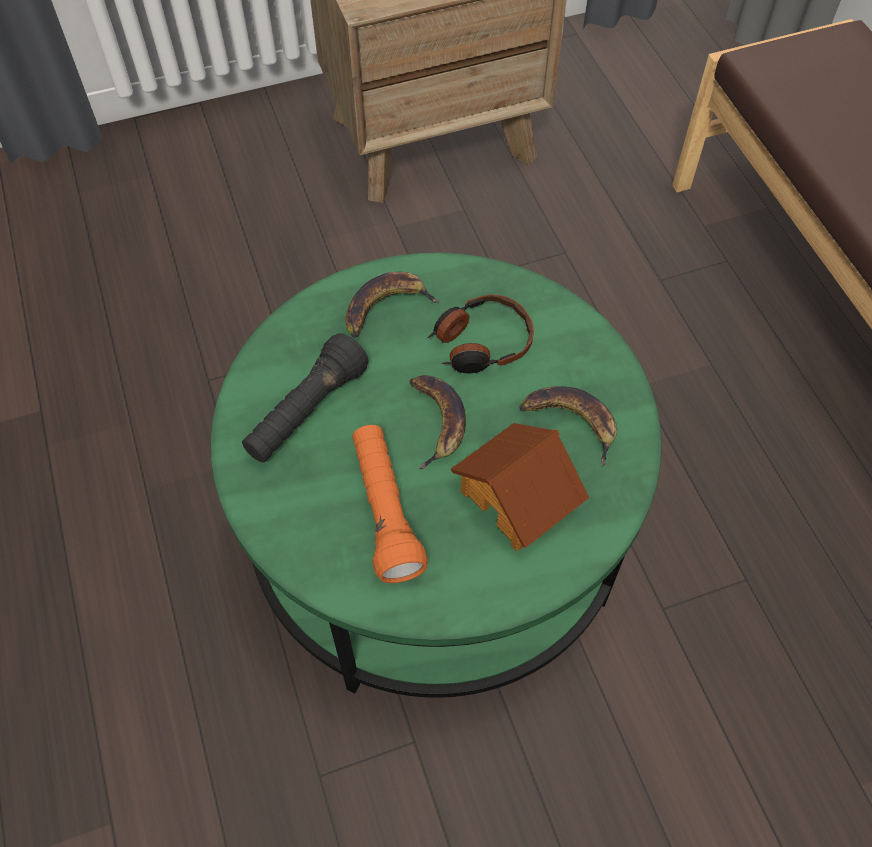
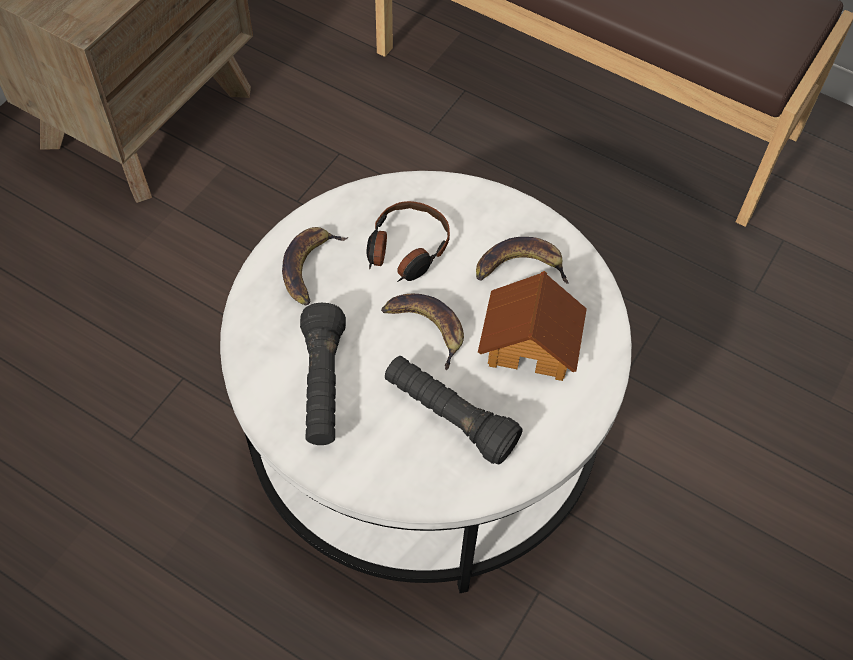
camera: 40 degrees left, 0 degrees up
(385, 511) = (449, 416): orange flashlight -> black flashlight
(435, 529) = (422, 430): green coffee table -> white coffee table

